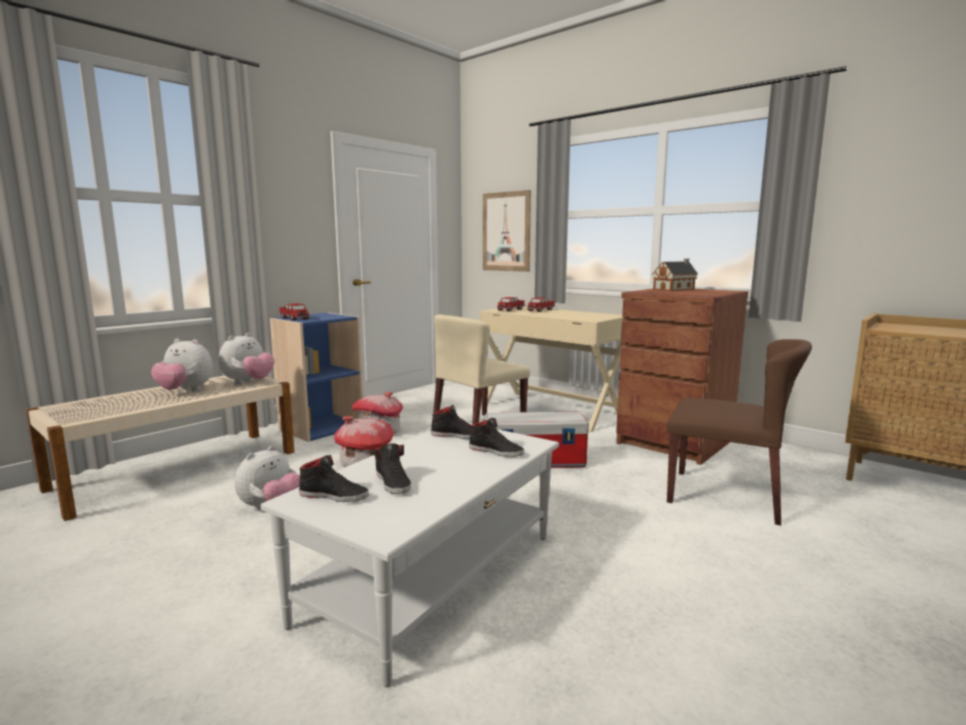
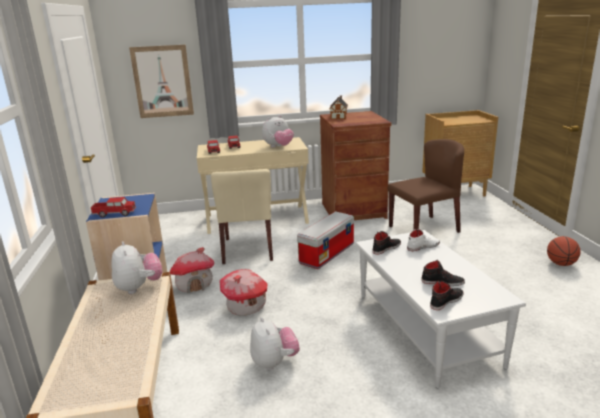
camera: 50 degrees left, 10 degrees up
(185, 391) = (116, 320): plush toy -> plush toy (278, 147)
(496, 451) = (423, 246): black shoe -> white shoe
(890, 671) = (561, 264): none -> basketball

